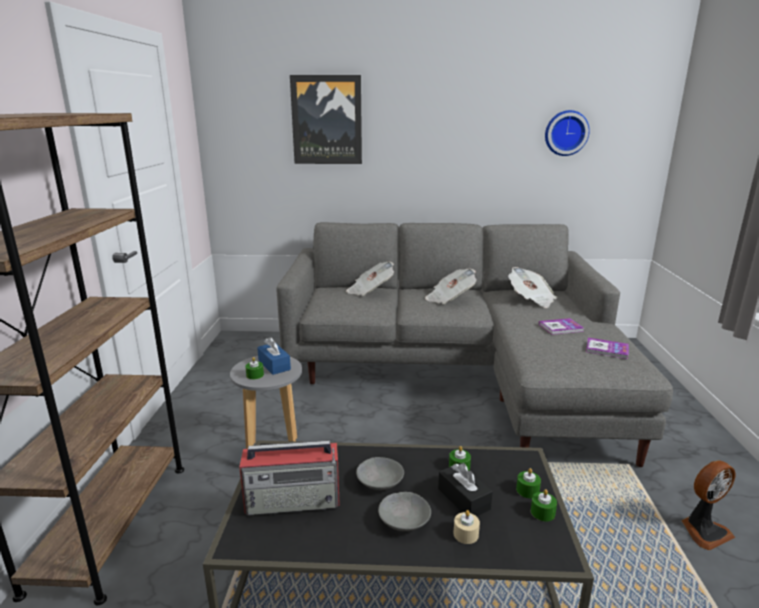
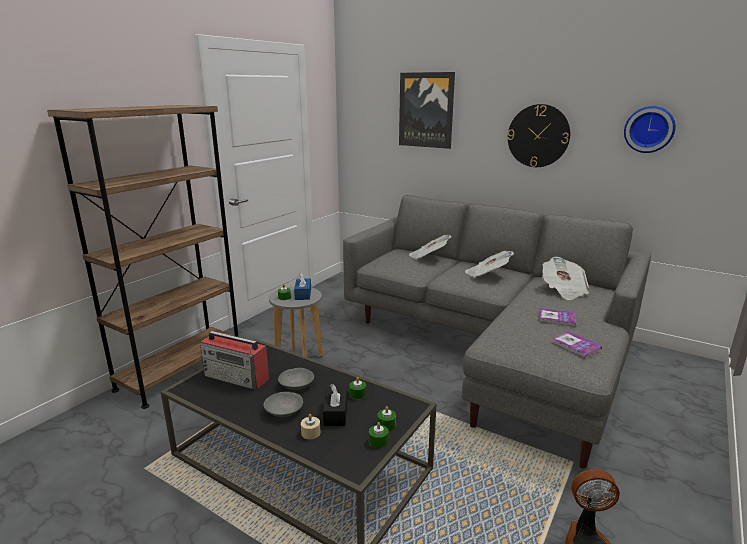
camera: 30 degrees right, 0 degrees up
(460, 144) = (538, 136): none -> wall clock

